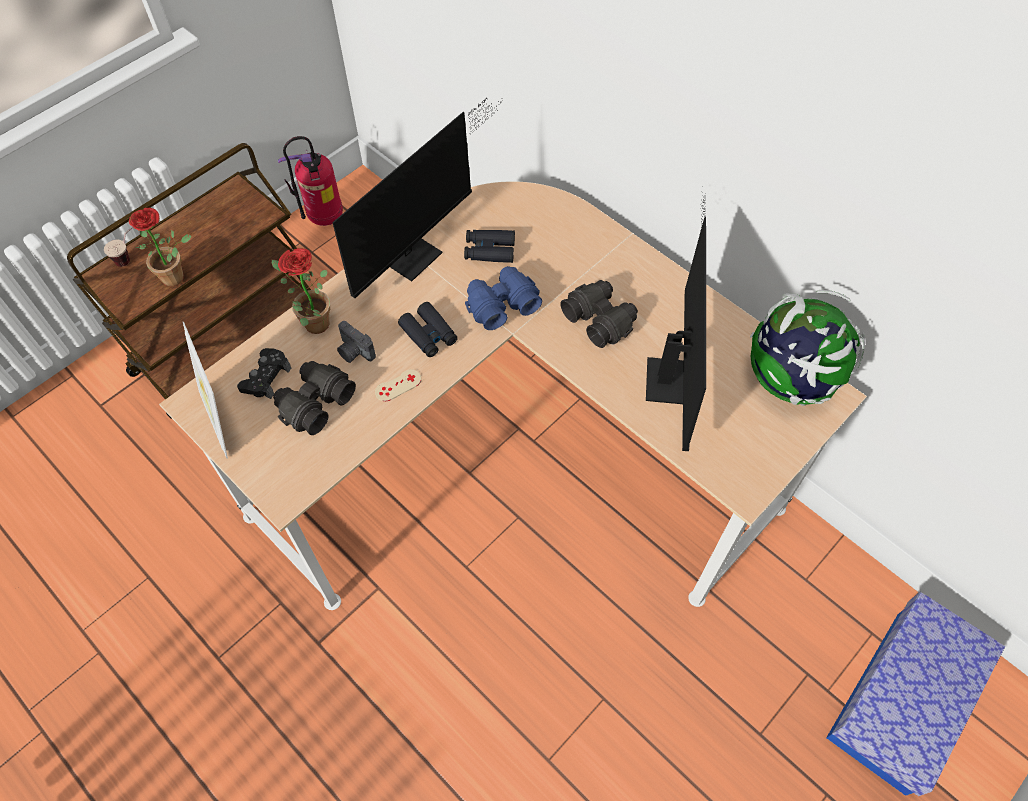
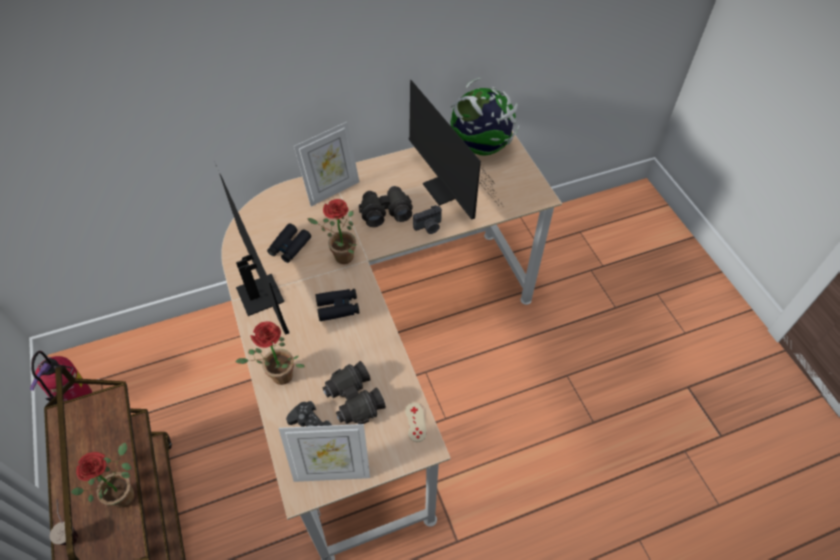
camera: 65 degrees left, 5 degrees down
(354, 352) = (324, 359): camera -> camera (429, 227)
(398, 385) = (370, 341): beige game controller -> beige game controller (415, 422)
(501, 304) = (339, 257): blue binoculars -> potted plant
(599, 251) = (332, 190): none -> picture frame
(674, 373) = (447, 193): monitor -> monitor turned 150 degrees counterclockwise
(901, 700) = (619, 238): storage box -> none

